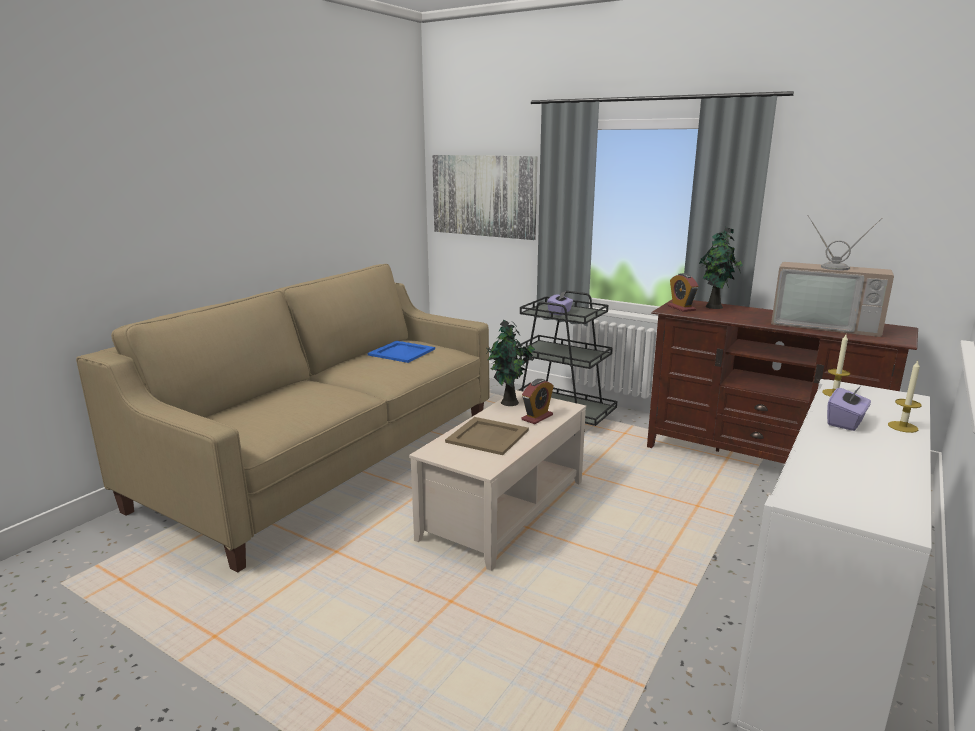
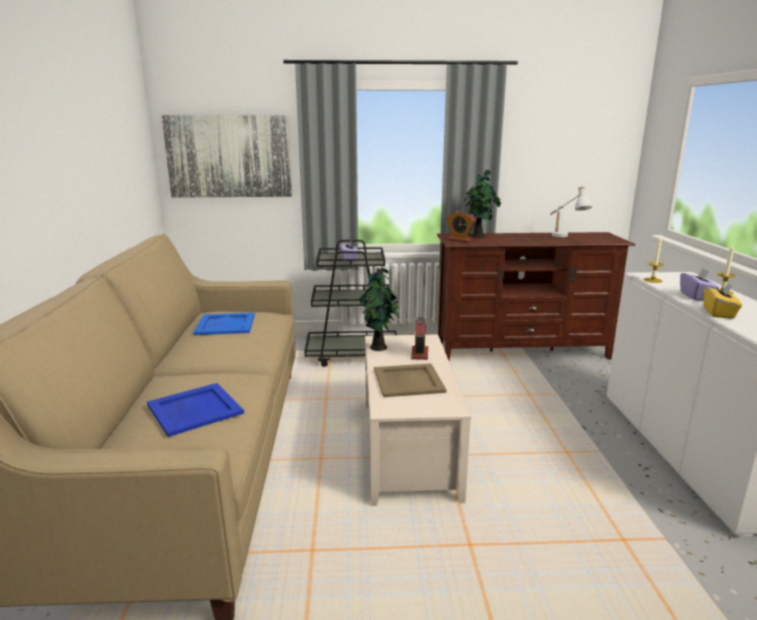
camera: 35 degrees left, 0 degrees up
(289, 406) = (195, 408): none -> blue tray
(823, 445) = (719, 313): none -> yellow tissue box
(826, 325) = (564, 238): television -> white table lamp

